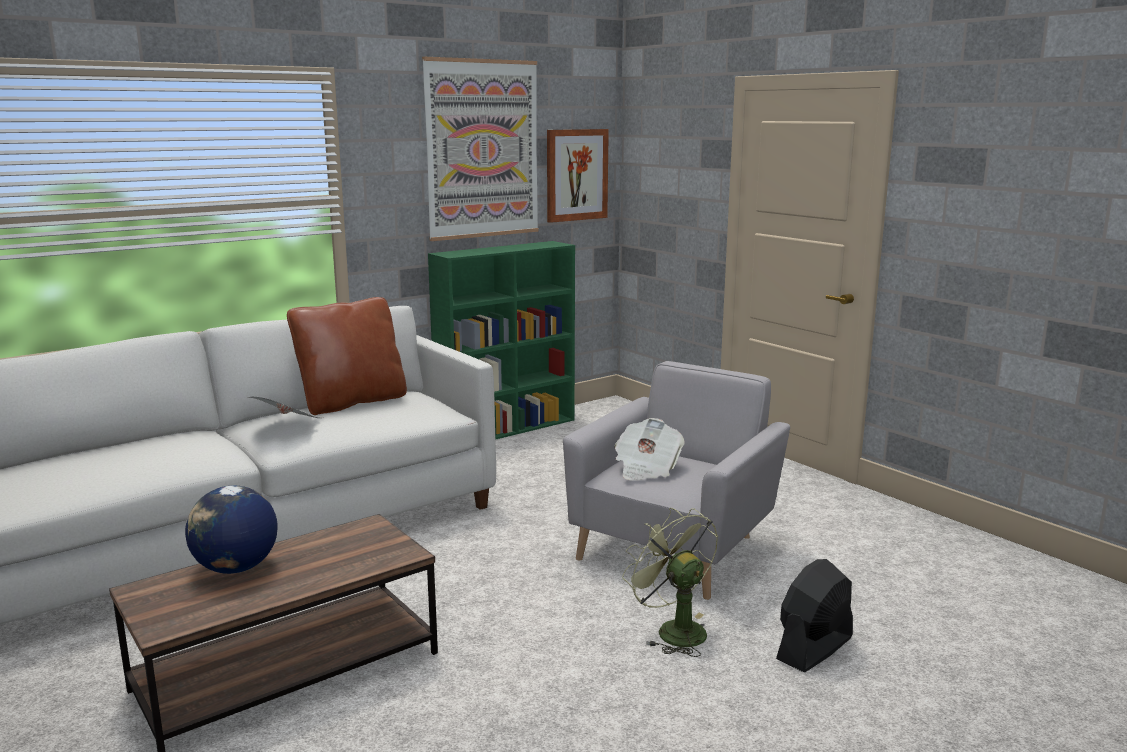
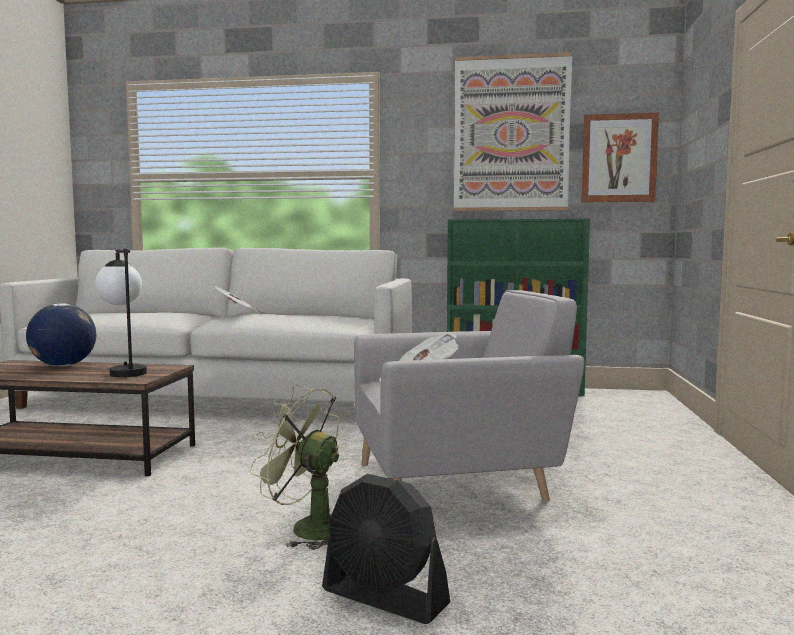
camera: 45 degrees right, 10 degrees down
(347, 549) = (124, 371): none -> table lamp
(352, 402) = (312, 314): brown pillow -> none
(673, 630) = (307, 528): green fan -> green fan turned 75 degrees counterclockwise
(814, 648) = (385, 597): black fan -> black fan turned 150 degrees counterclockwise

